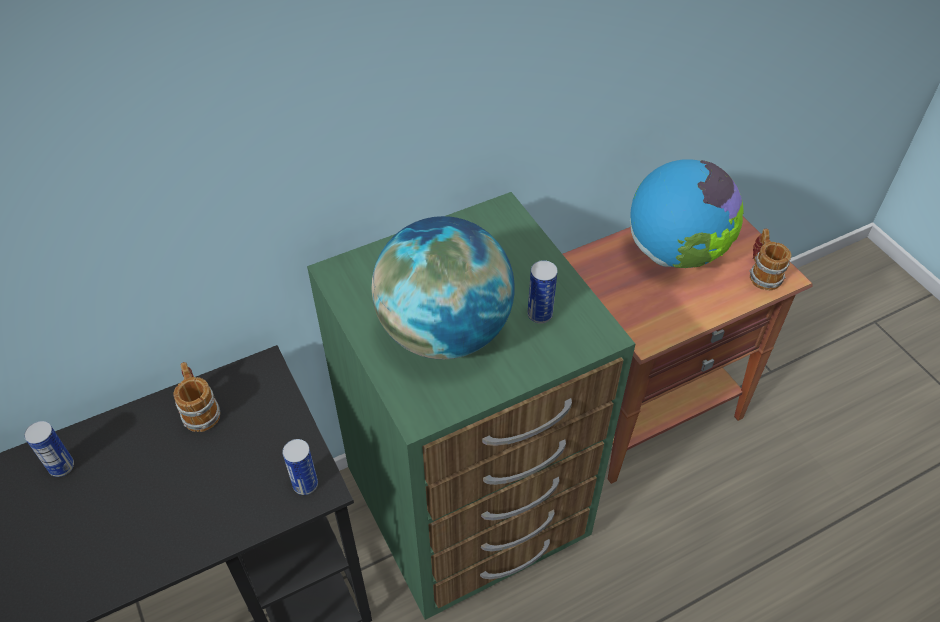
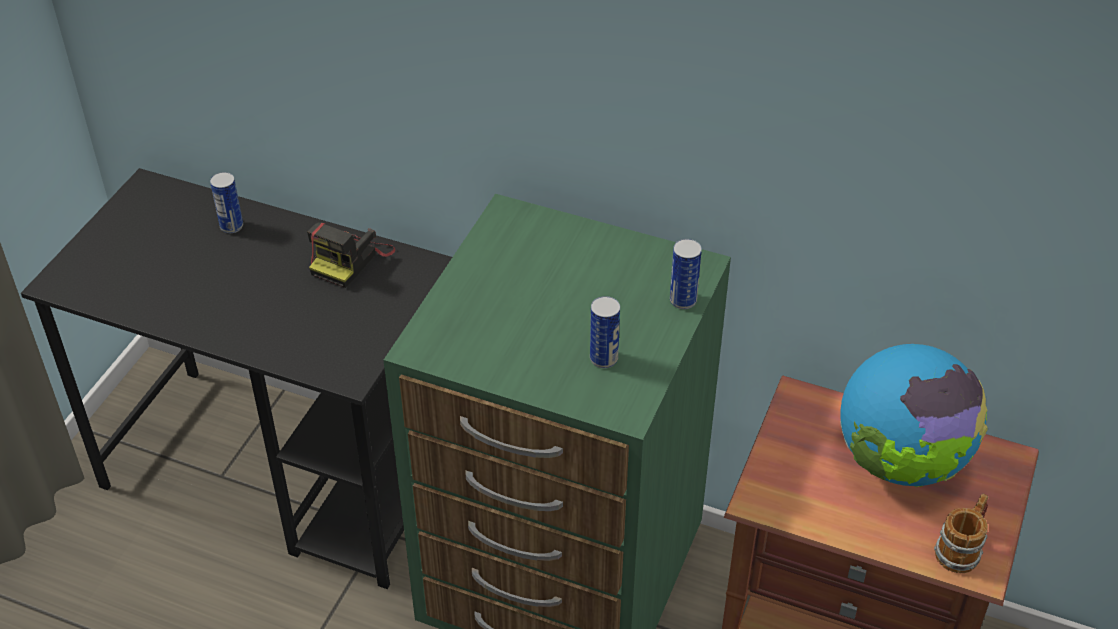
camera: 50 degrees right, 5 degrees down
(200, 410) = (350, 259): mug -> camera
(305, 484) = (346, 364): can -> can (683, 300)
(445, 332) = (517, 313): globe -> none

